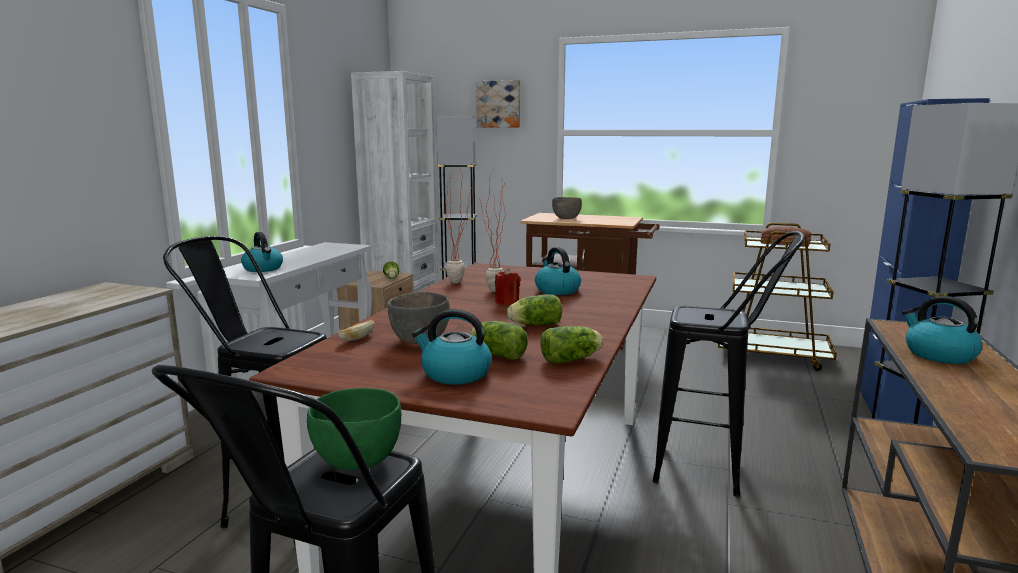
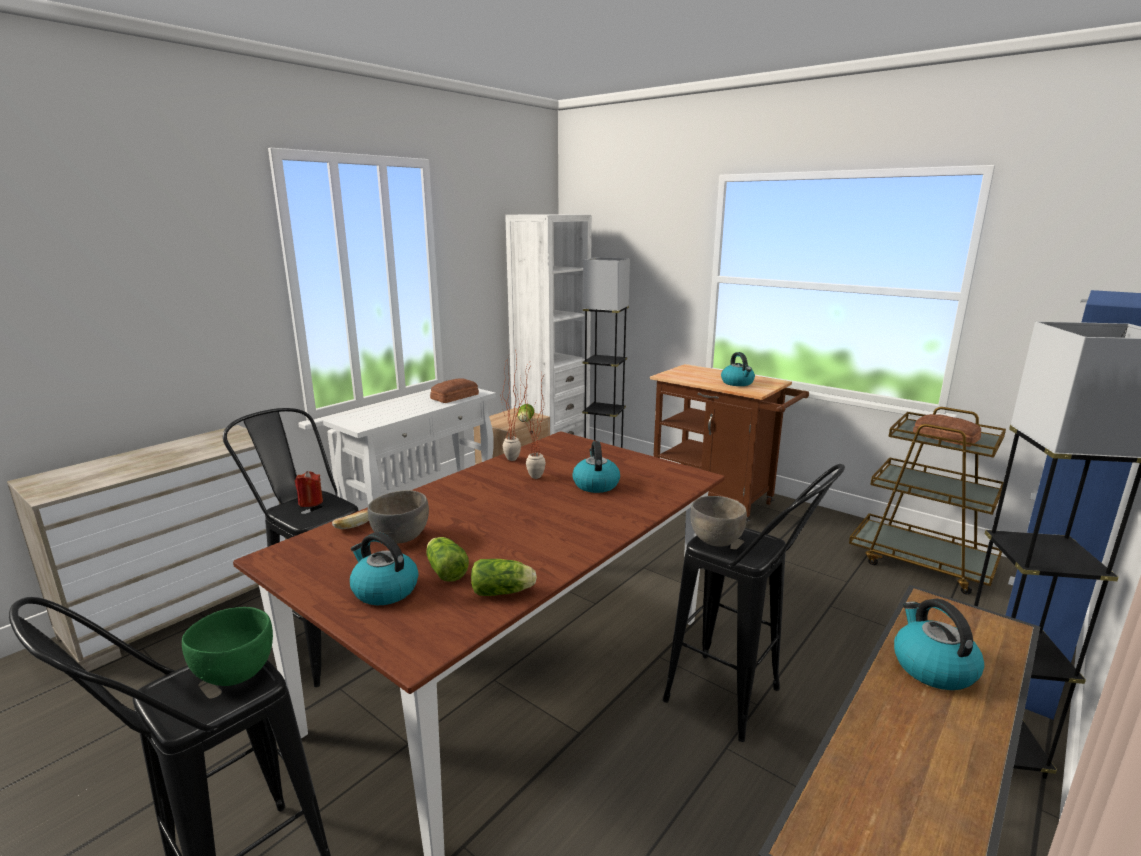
camera: 20 degrees right, 5 degrees up
(263, 269) = (376, 417): kettle -> kettle (737, 383)
(331, 250) = (453, 397): none -> bread
(499, 104) = (656, 244): picture -> none
(507, 302) = (529, 496): red candle -> red candle (310, 502)
(534, 325) = (521, 534): lettuce -> none
(566, 218) = (701, 377): grey bowl -> grey bowl (716, 541)

